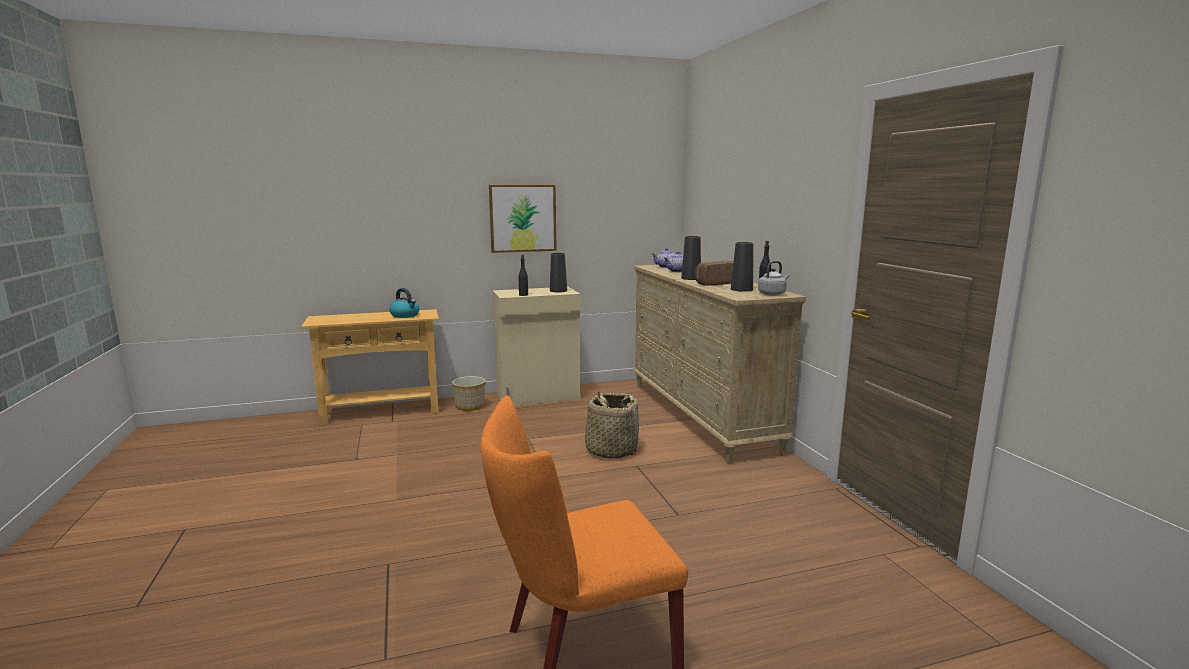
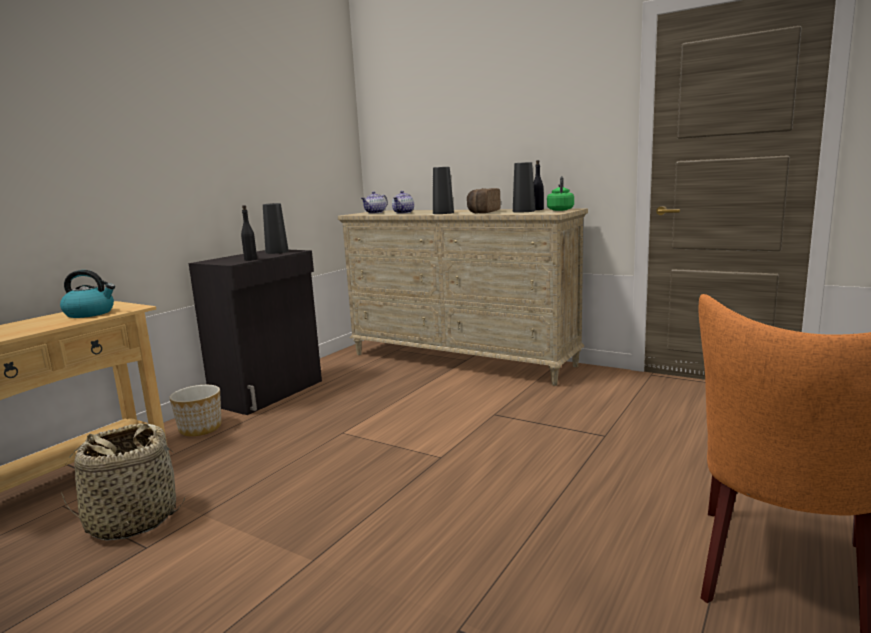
camera: 40 degrees left, 0 degrees up
(523, 218) = (210, 161): picture -> none
(538, 396) = (270, 393): beige cabinet -> black cabinet
(611, 450) = (446, 411): basket -> basket (132, 520)
(772, 294) = (560, 210): grey kettle -> green kettle

